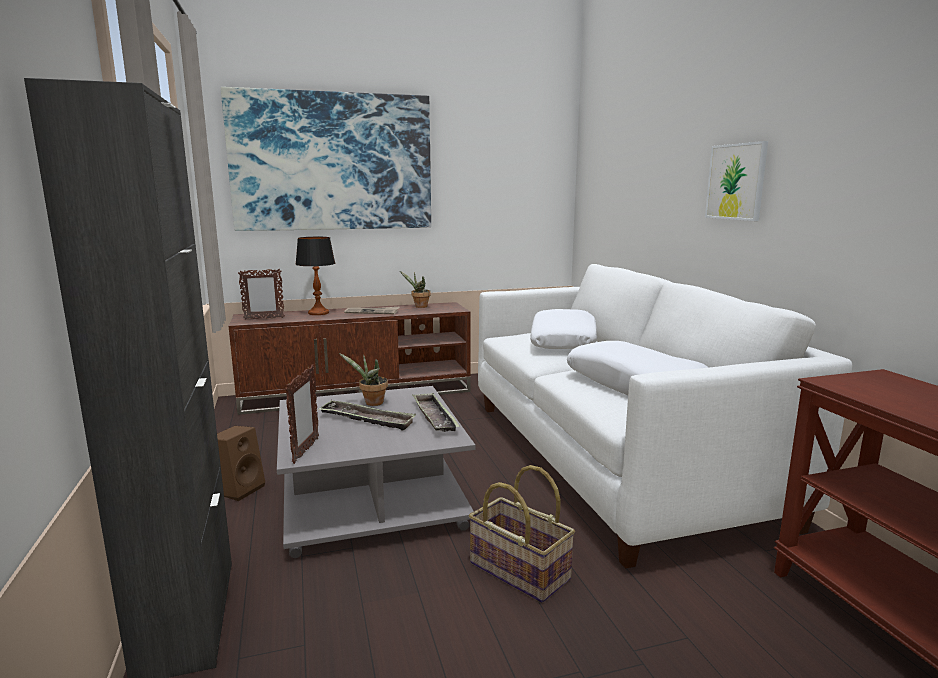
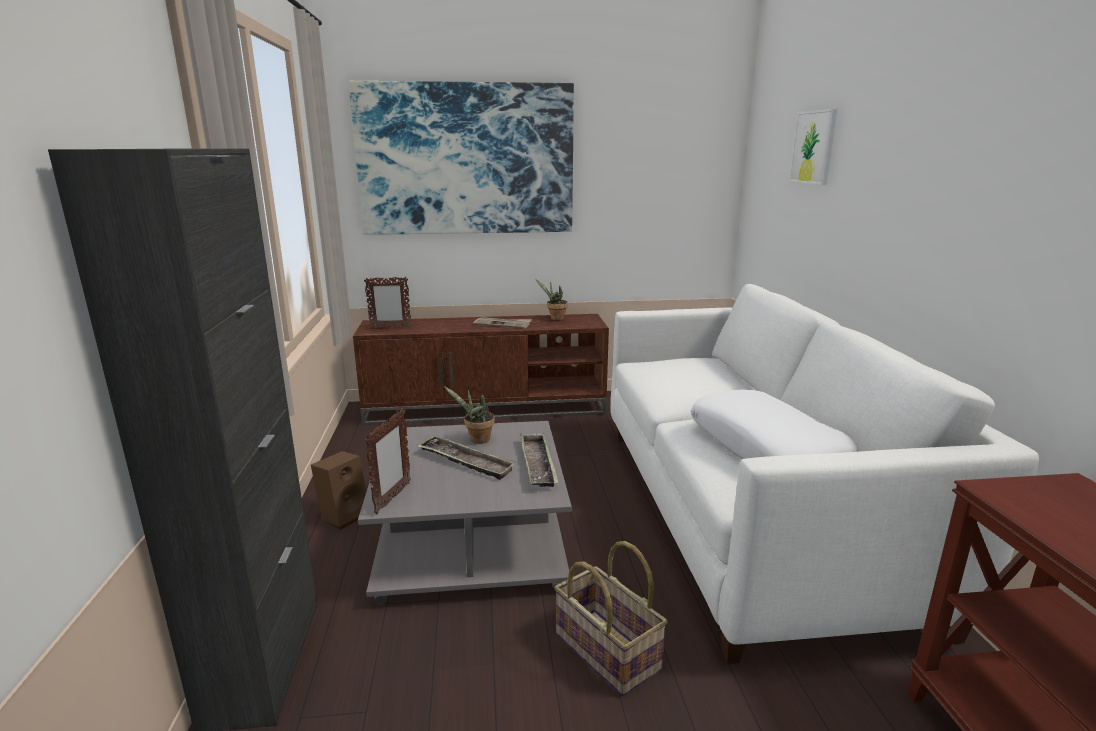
camera: 10 degrees right, 5 degrees up
(318, 313) = (447, 323): table lamp -> none
(564, 341) = (702, 377): white pillow -> none
(736, 182) = (922, 205): picture -> picture (813, 147)

